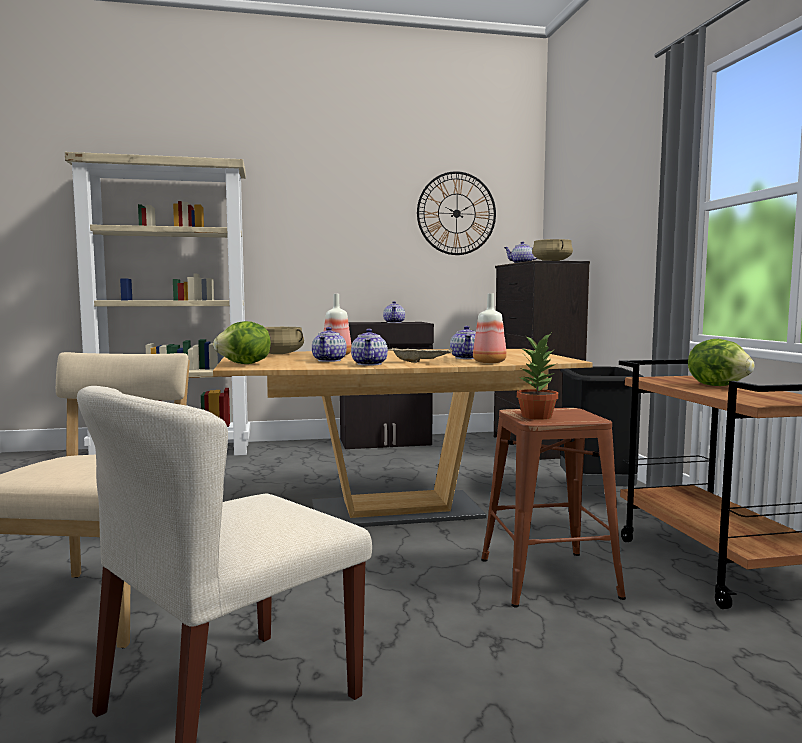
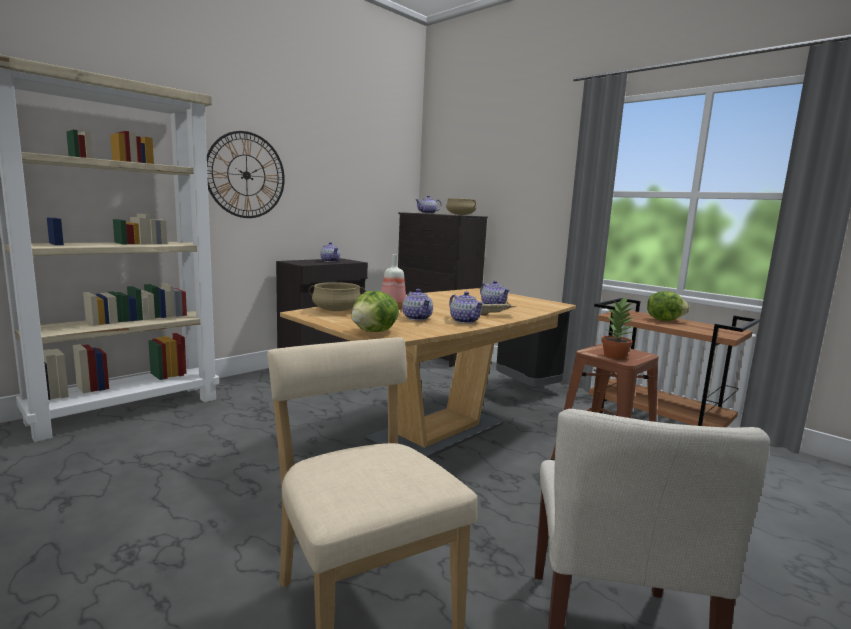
camera: 35 degrees left, 5 degrees up
(456, 213) = (365, 165): wall clock -> wall clock (246, 175)
(488, 362) = (526, 310): bottle -> none

